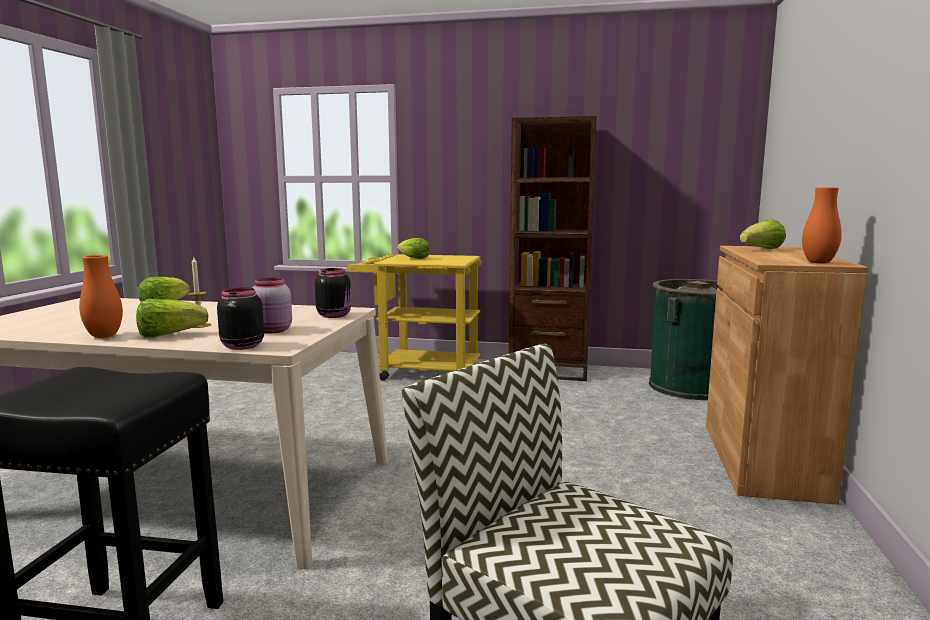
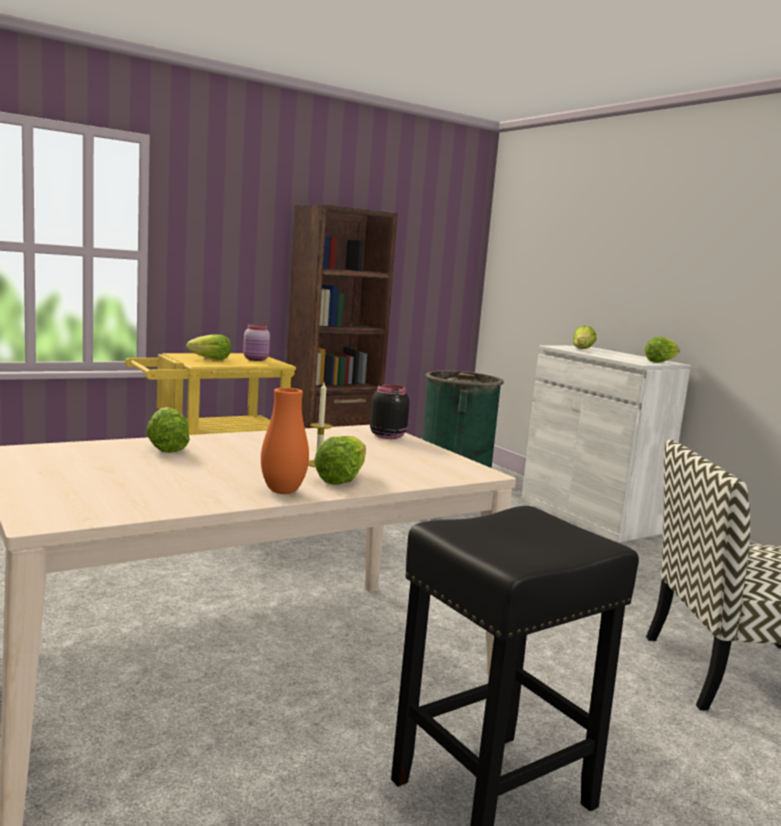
camera: 45 degrees left, 0 degrees up
(241, 346) = (450, 477): black jar -> none
(272, 331) = (407, 459): pink jar -> pink jar (256, 359)
(763, 460) = (589, 516): brown cabinet -> white cabinet
(818, 262) = (660, 362): orange vase -> lettuce

